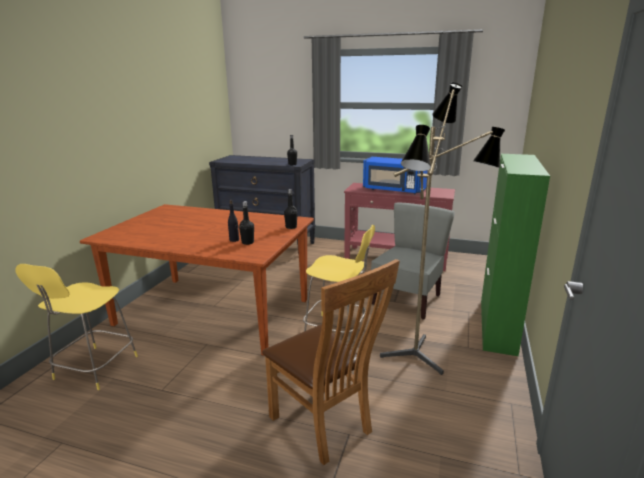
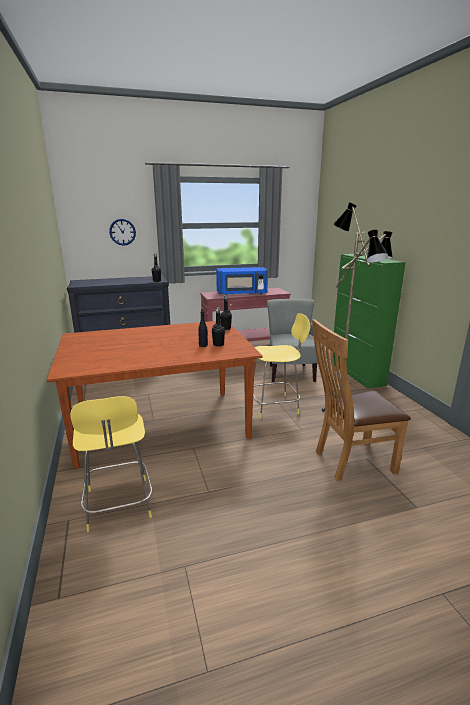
camera: 35 degrees left, 0 degrees up
(283, 110) = (122, 232): none -> wall clock
(325, 426) = (349, 461): brown chair -> brown chair turned 150 degrees clockwise

